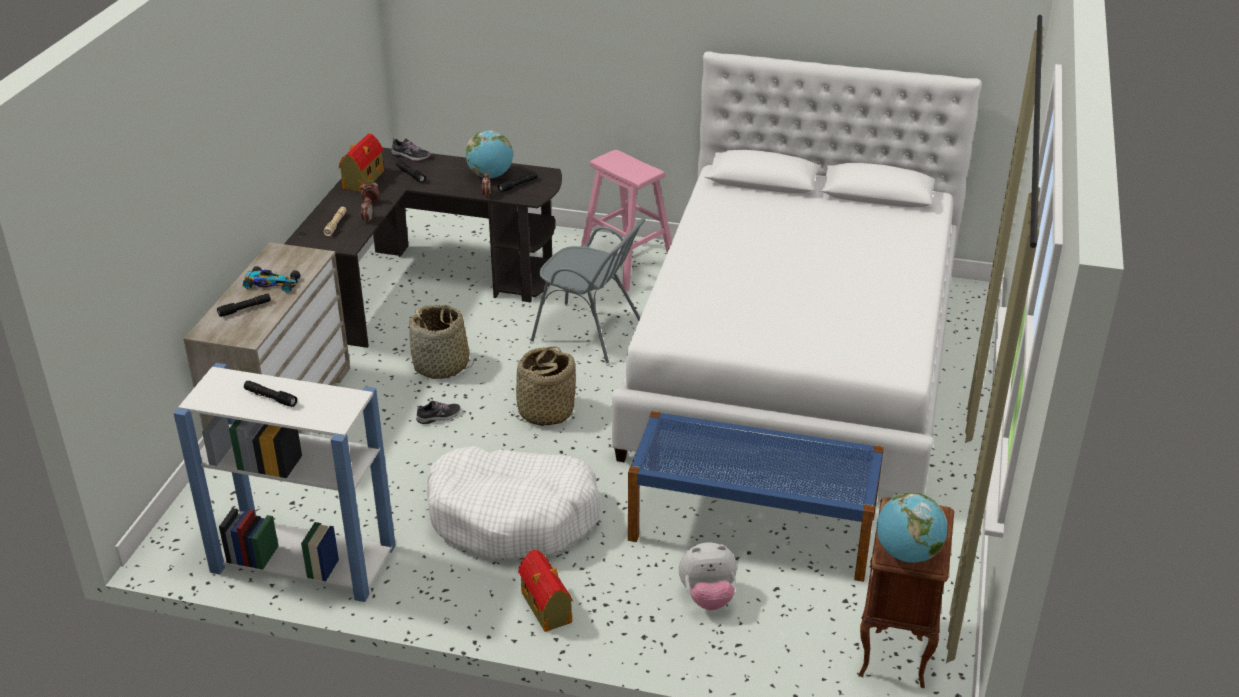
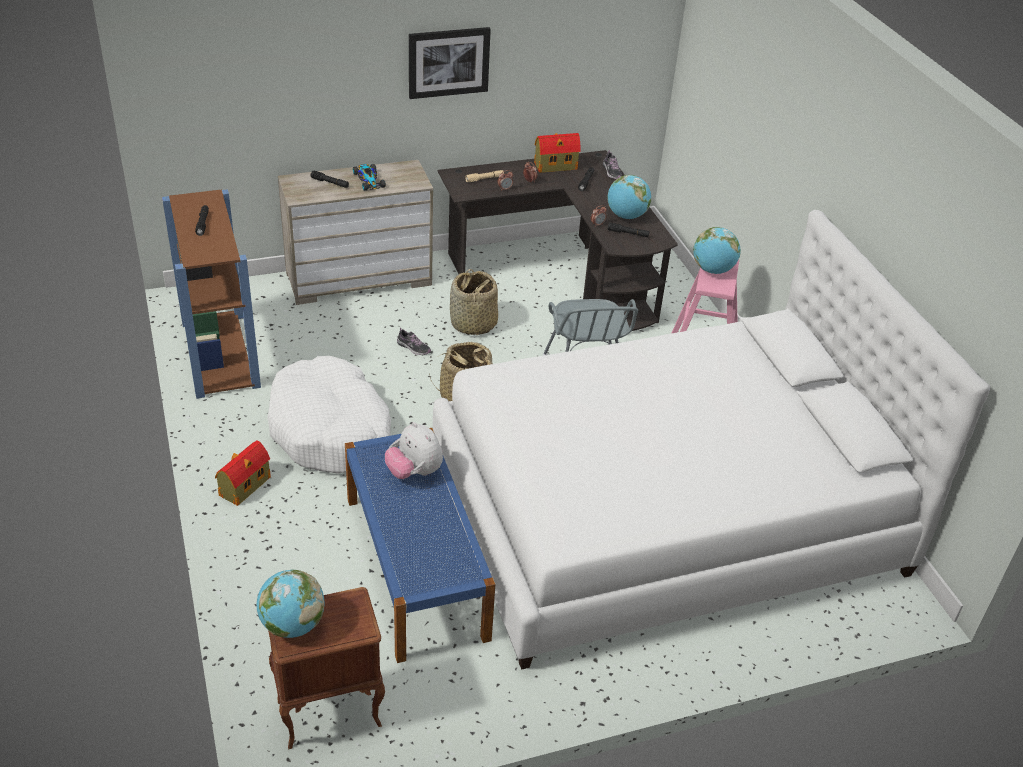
camera: 55 degrees right, 5 degrees up
(264, 113) = (448, 62): none -> picture
(303, 558) = (220, 353): white bookcase -> brown bookcase
(620, 166) = (713, 270): none -> globe
(707, 597) = (312, 570): plush toy -> plush toy (414, 472)

